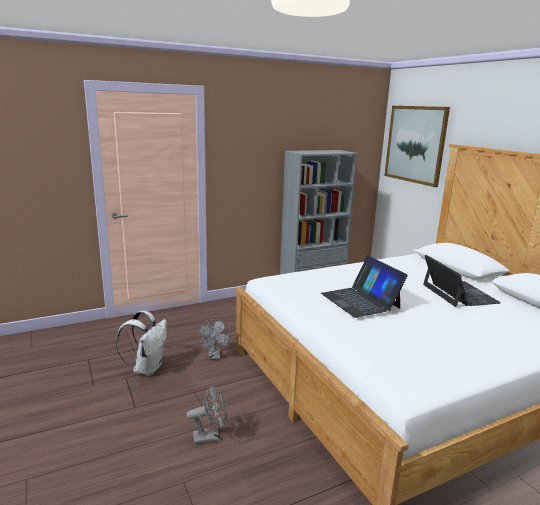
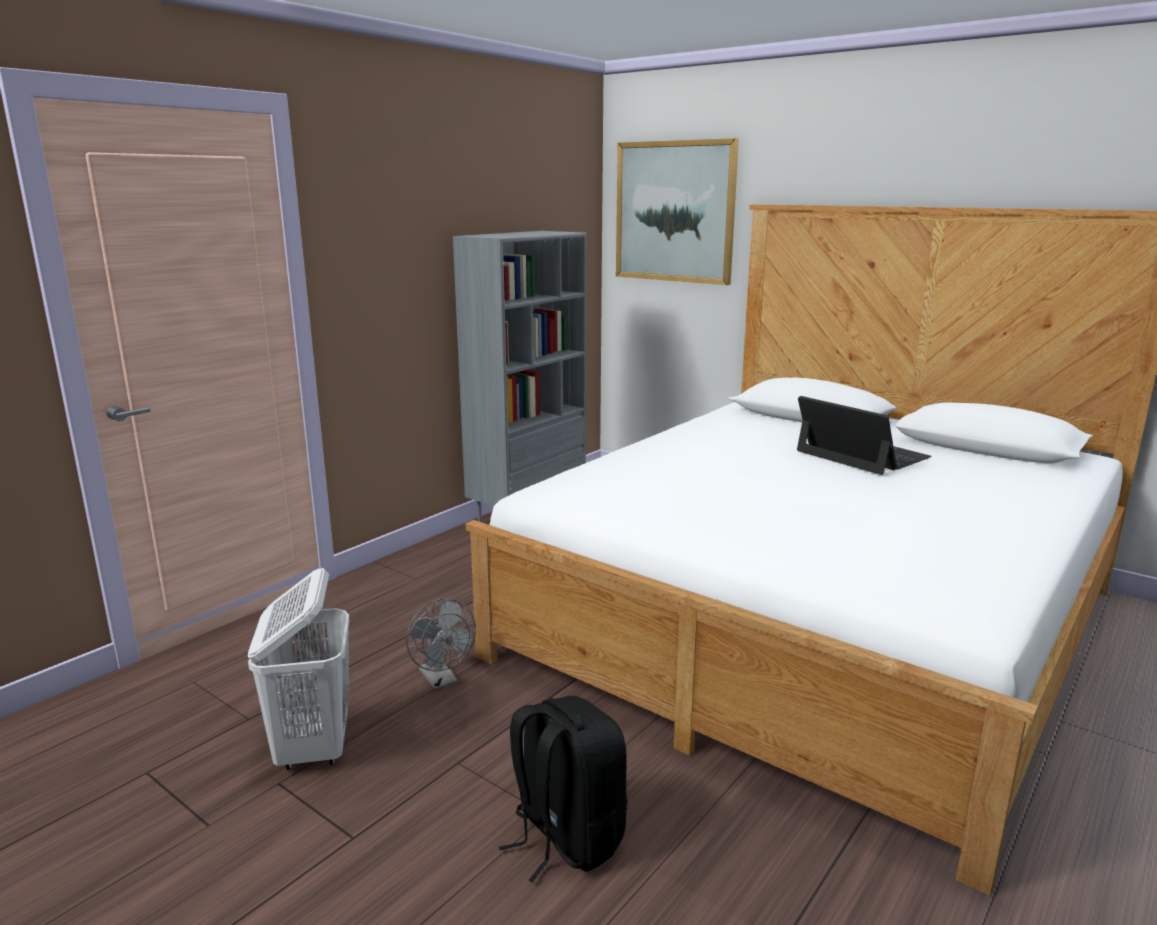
camera: 25 degrees left, 0 degrees up
(147, 368) = (313, 748): white backpack -> white laundry basket
(210, 437) = (565, 838): grey fan -> black backpack
(360, 300) = (743, 494): laptop -> none

